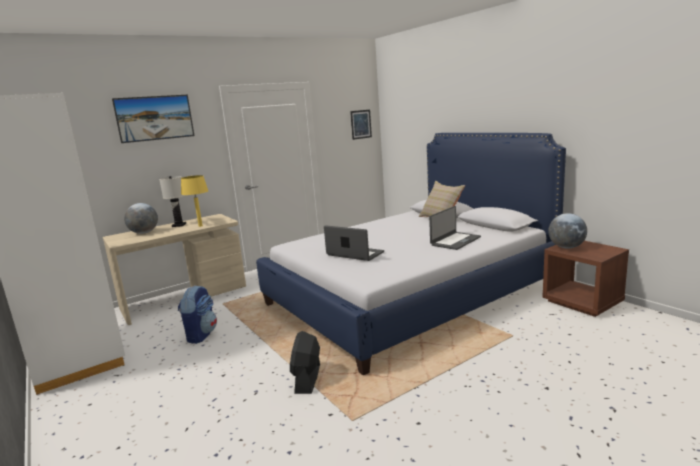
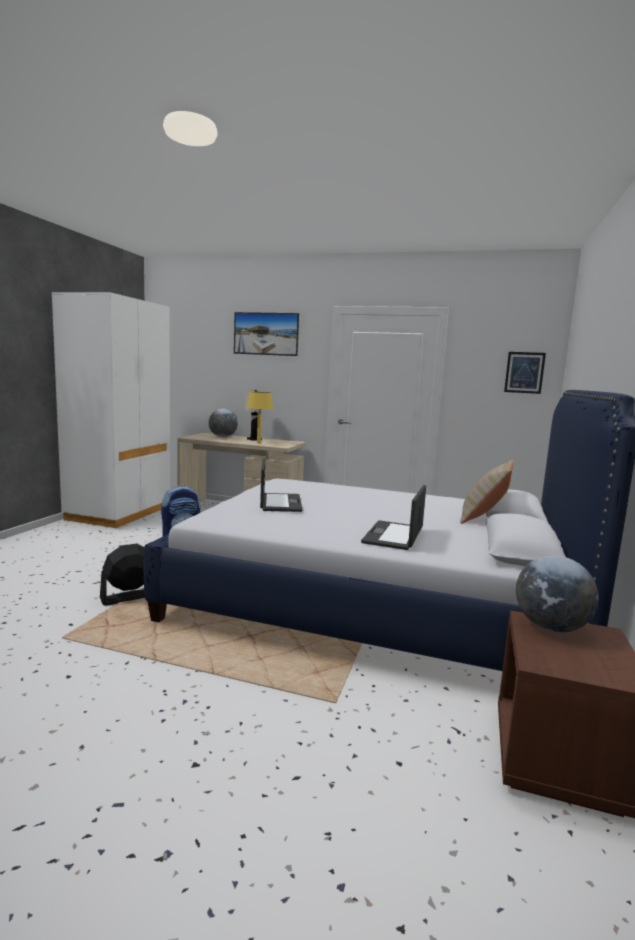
camera: 50 degrees right, 5 degrees down
(455, 241) = (394, 536): laptop -> laptop turned 105 degrees clockwise

